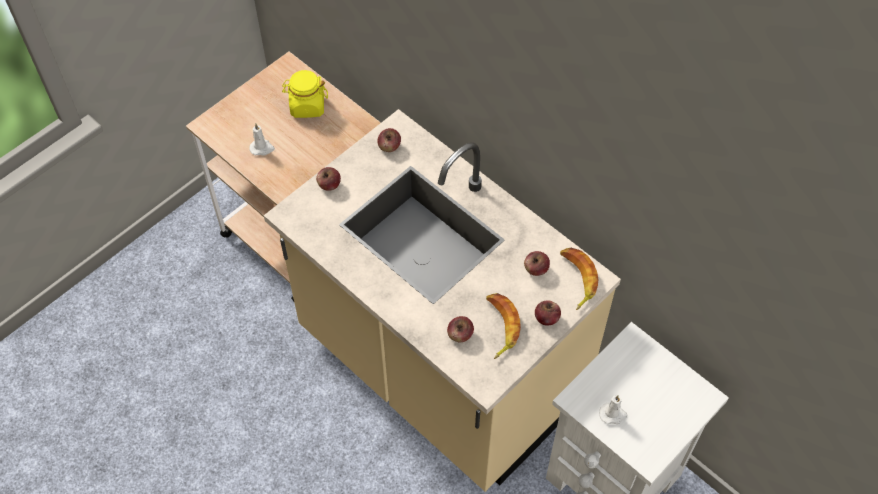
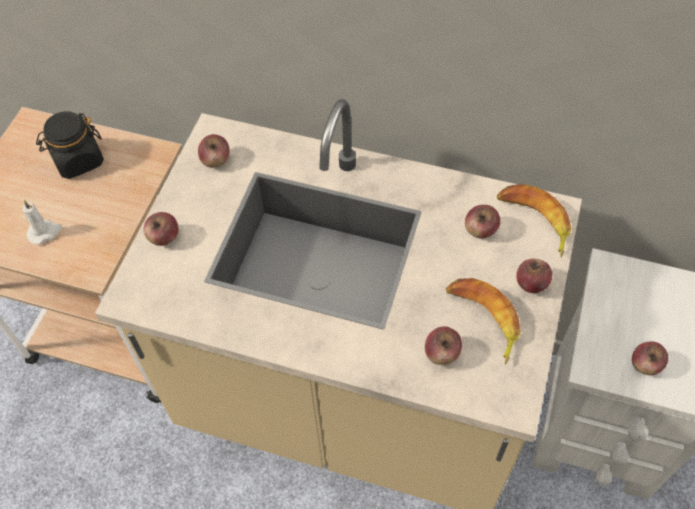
camera: 25 degrees left, 0 degrees up
(307, 106) = (78, 160): yellow jar -> black jar
(613, 414) = (645, 365): white candle -> apple

